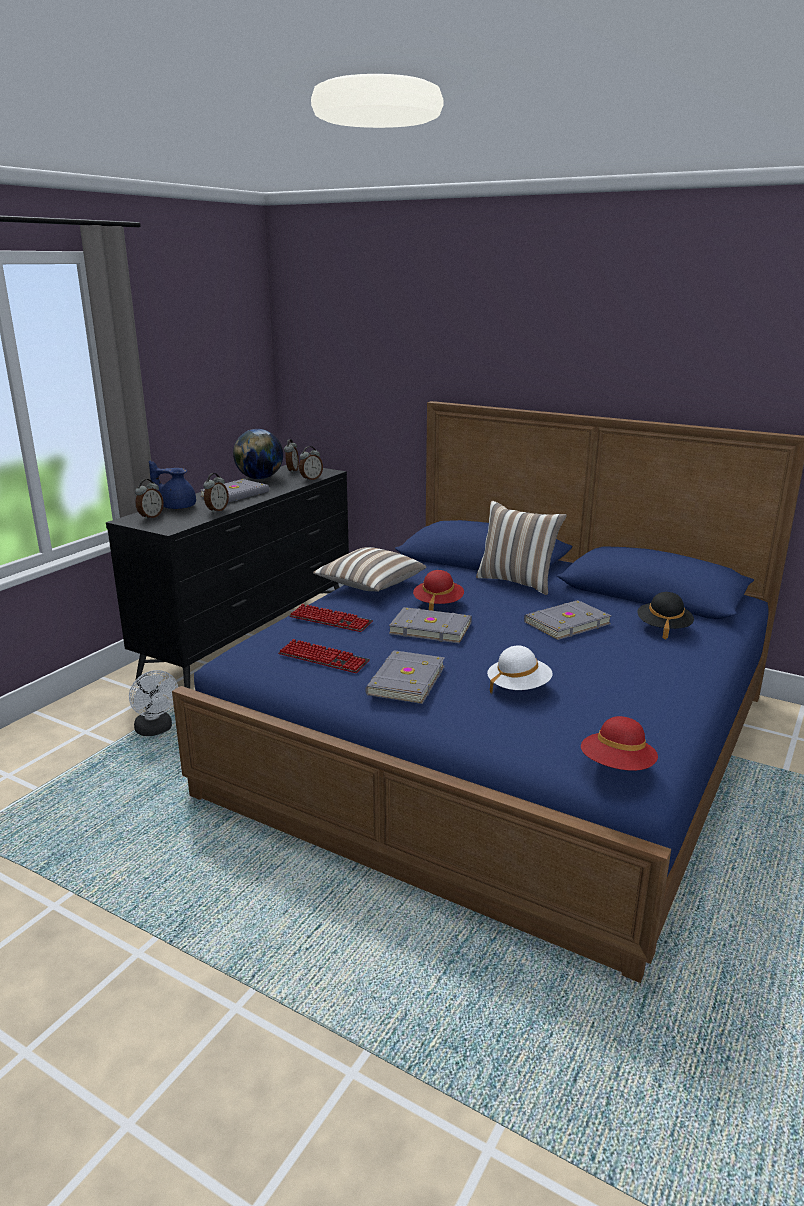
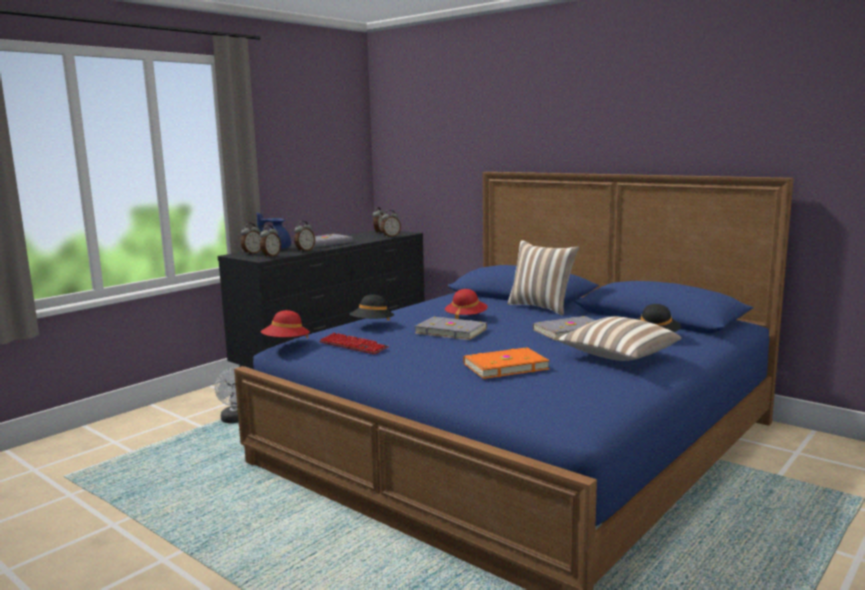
camera: 10 degrees right, 10 degrees down
(178, 522) = (270, 256): none -> alarm clock
(259, 478) = (351, 236): globe -> none
(330, 620) = (372, 325): keyboard -> black hat
(370, 586) = (416, 307): pillow -> pillow (617, 357)
(404, 680) = (411, 359): grey book -> none
(518, 687) = (504, 366): white hat -> orange book
(617, 767) = (562, 415): red hat -> red hat (286, 343)

